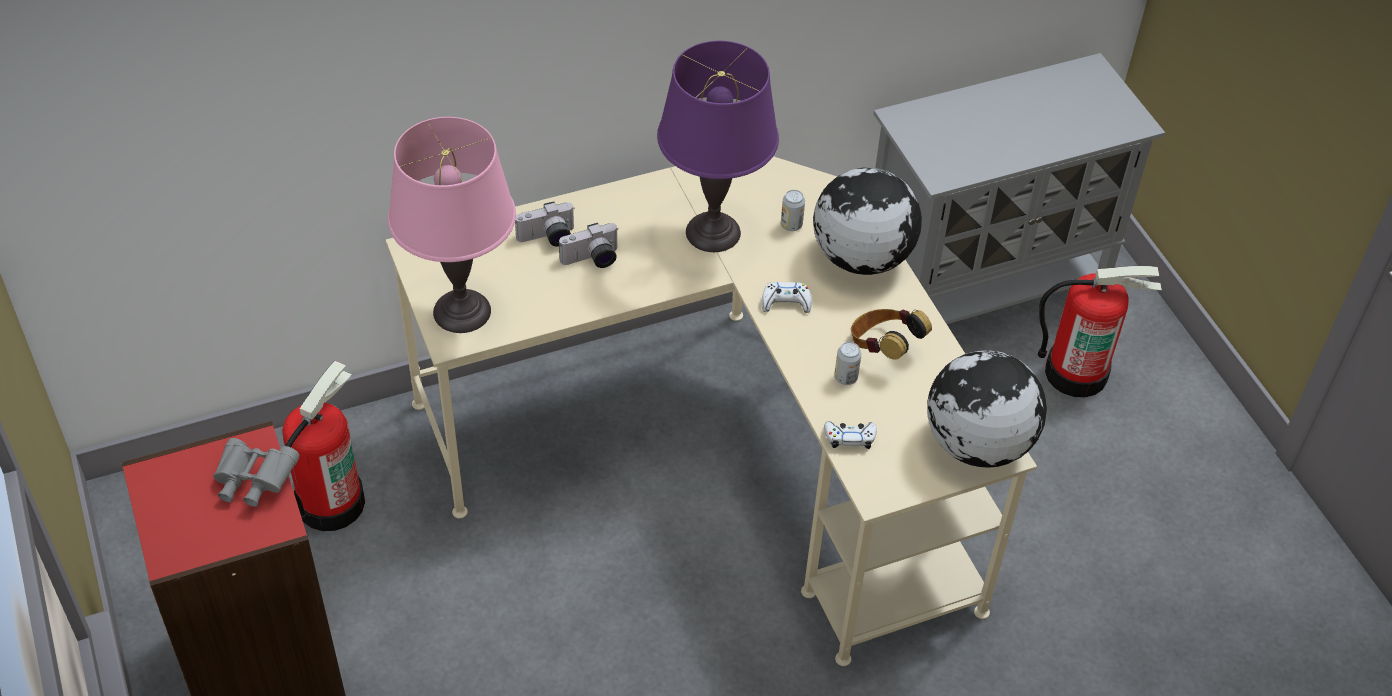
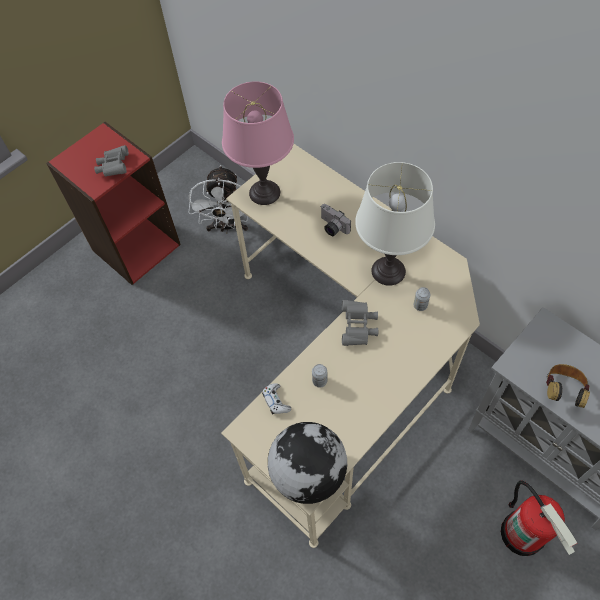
camera: 70 degrees right, 10 degrees up
(330, 502) = (227, 227): fire extinguisher -> white fan
(548, 238) = (335, 202): camera -> none
(712, 232) = (388, 271): purple table lamp -> white table lamp
(786, 302) = (358, 328): white game controller -> grey binoculars
(860, 257) = (418, 351): globe -> none
(883, 348) = (354, 392): headphones -> headphones (562, 390)

